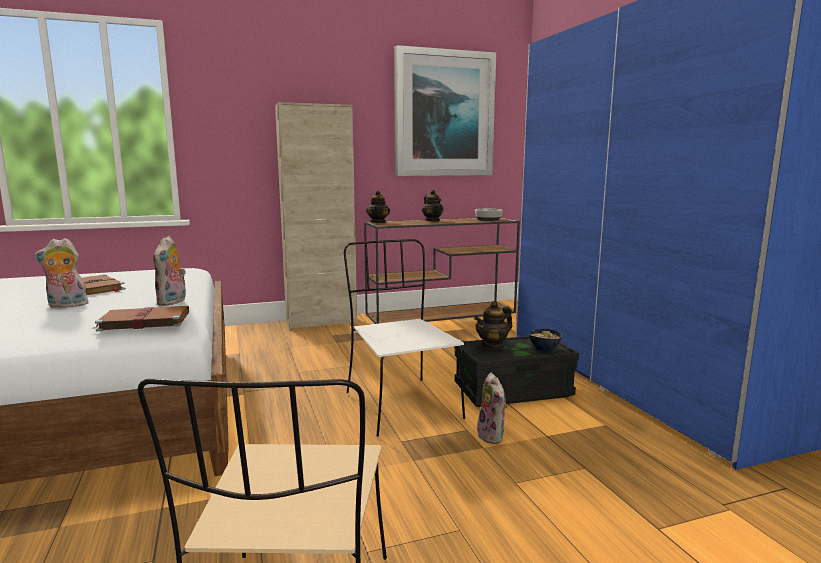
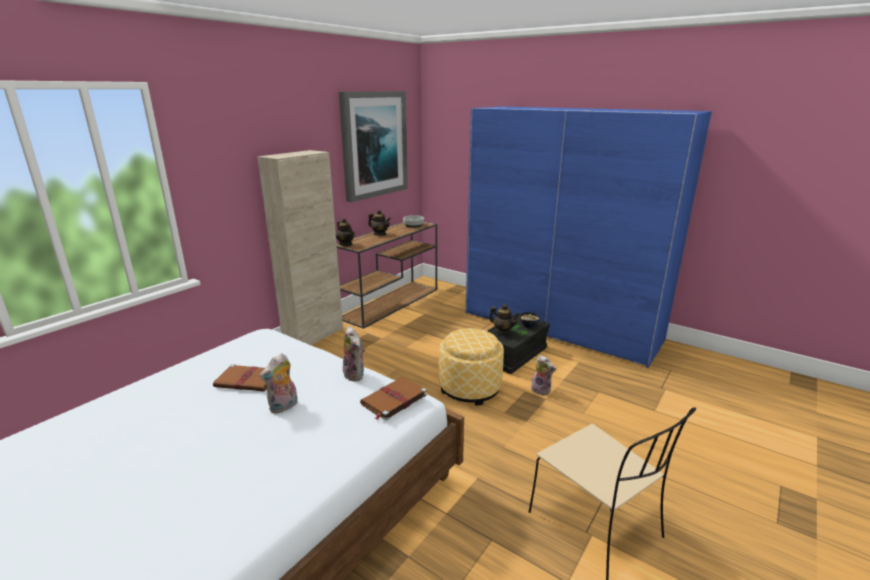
camera: 35 degrees left, 10 degrees up
(400, 404) = (470, 388): white chair -> ottoman
(493, 345) = (503, 331): teapot -> teapot turned 75 degrees counterclockwise

